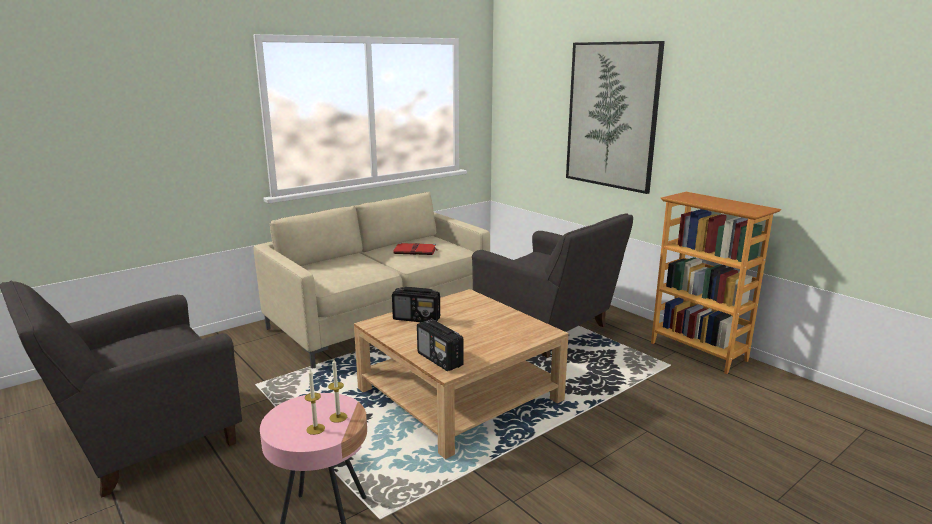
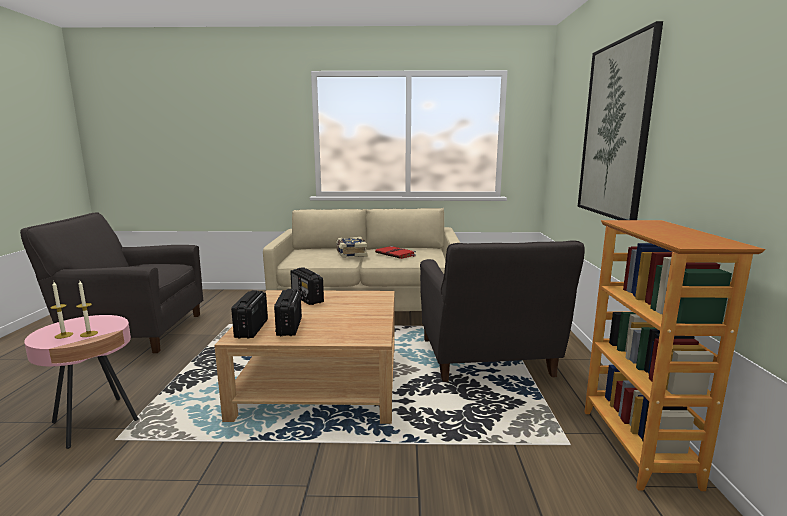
camera: 40 degrees right, 5 degrees down
(368, 261) = (350, 254): none -> book
(466, 347) = (289, 327): none -> radio

